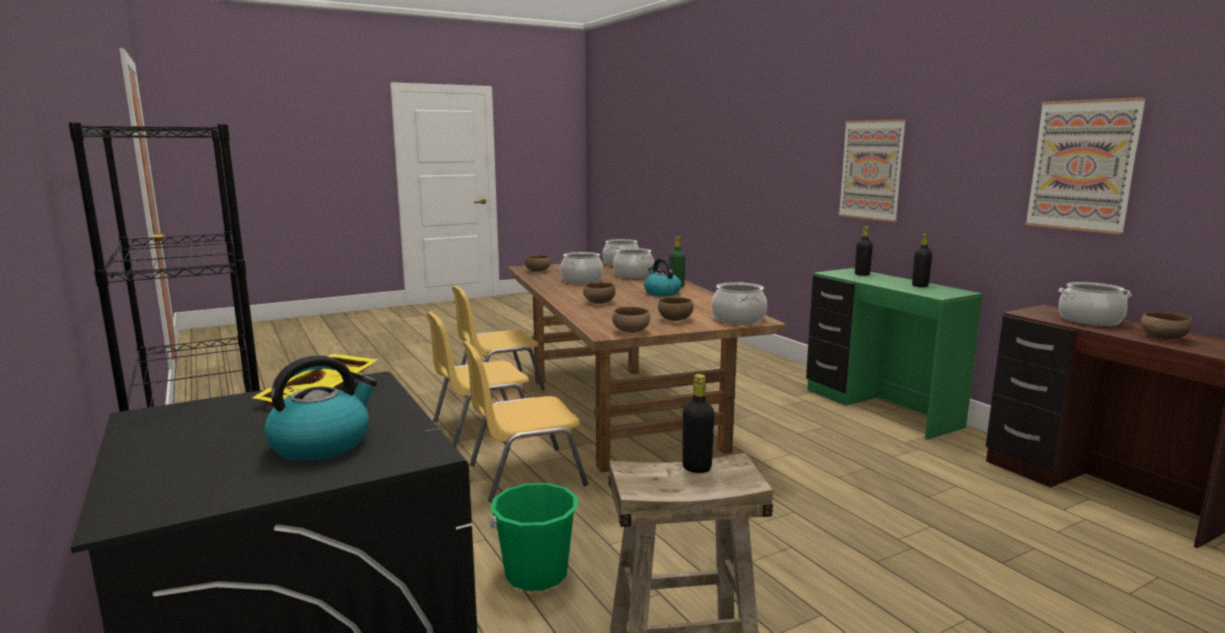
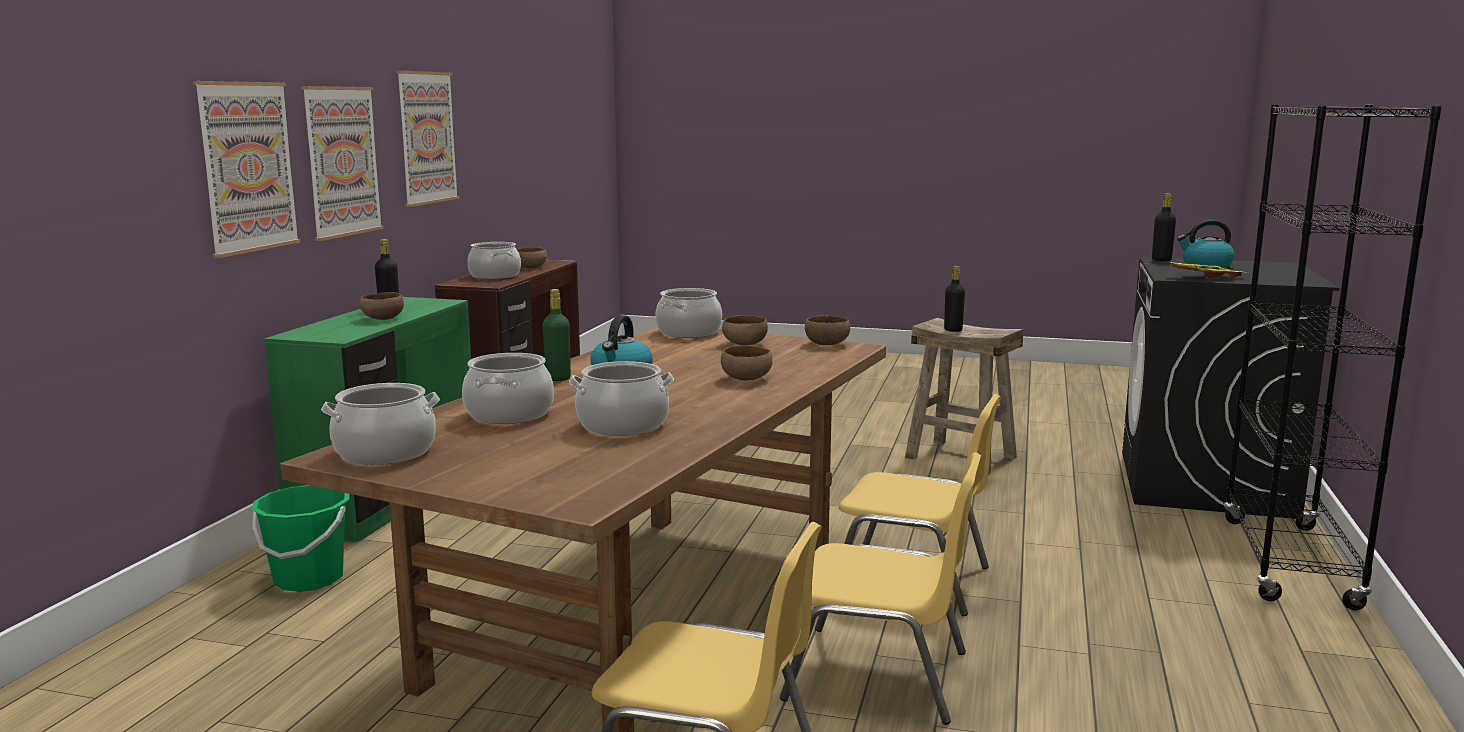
camera: 135 degrees left, 0 degrees up
(536, 574) = (1004, 509): green bucket -> green bucket (309, 578)
(538, 271) = (597, 478): brown bowl -> brown bowl (382, 319)
(862, 274) = (331, 328): black bottle -> black bottle (1161, 260)
(953, 175) = (341, 161): none -> picture

